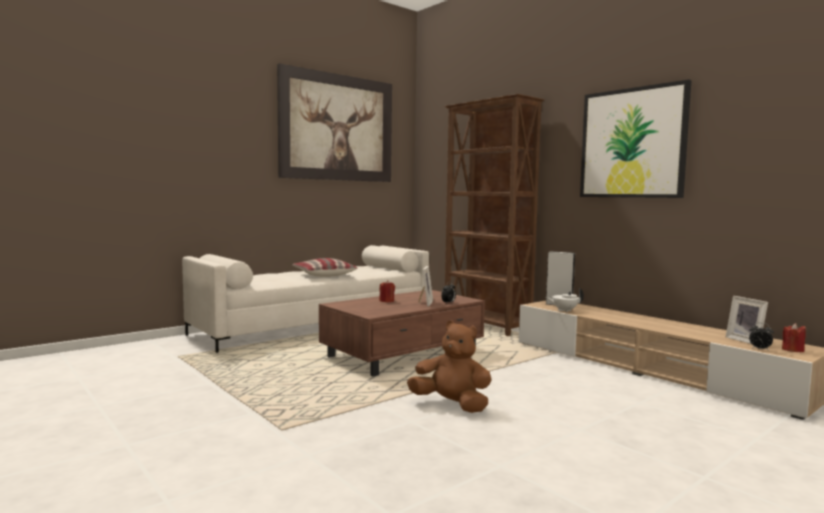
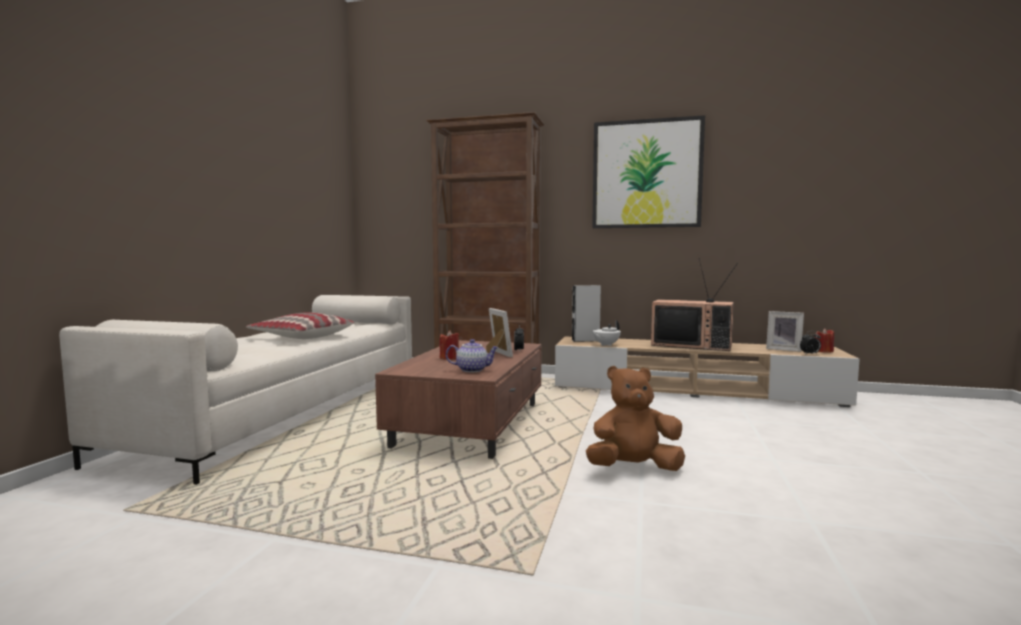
camera: 35 degrees left, 0 degrees up
(337, 128) = (275, 133): picture -> none
(377, 310) = (472, 370): none -> teapot
(652, 322) = (692, 345): none -> television

